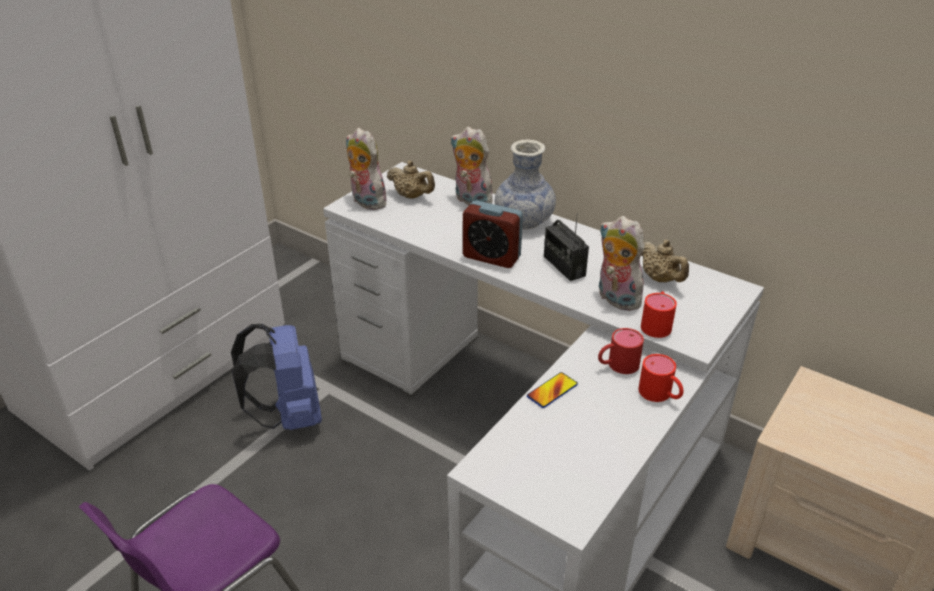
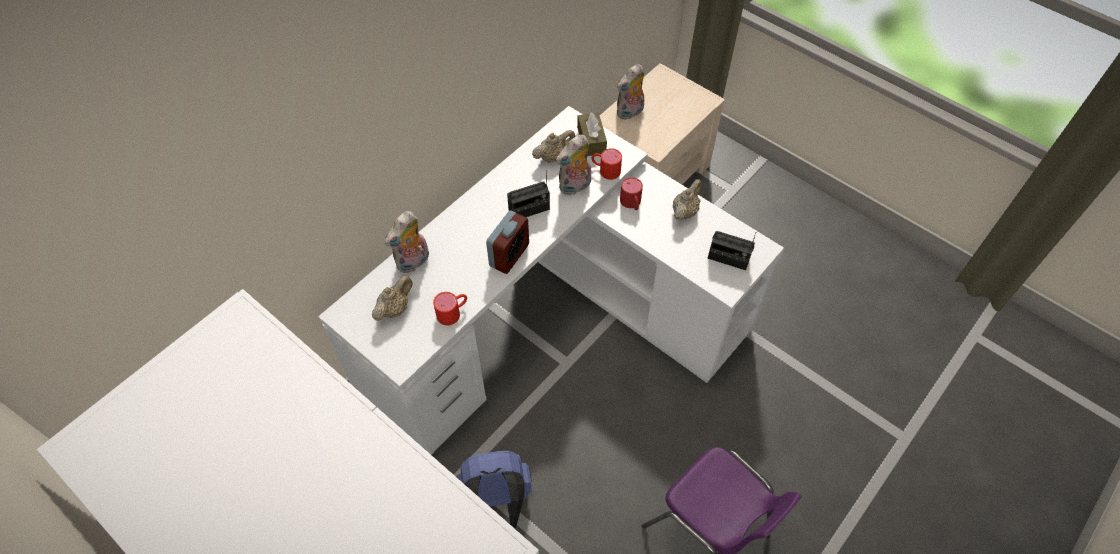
camera: 85 degrees left, 20 degrees up
(366, 202) = (397, 348): plush toy -> plush toy (630, 113)
(524, 221) = (457, 227): vase -> none
(539, 472) = (728, 259): none -> radio
(552, 391) = (656, 242): phone -> none
(621, 421) = (685, 211): none -> beige teapot
(660, 395) = (661, 187): red mug -> red mug (453, 312)
(707, 309) = (591, 140): none -> brown tissue box

